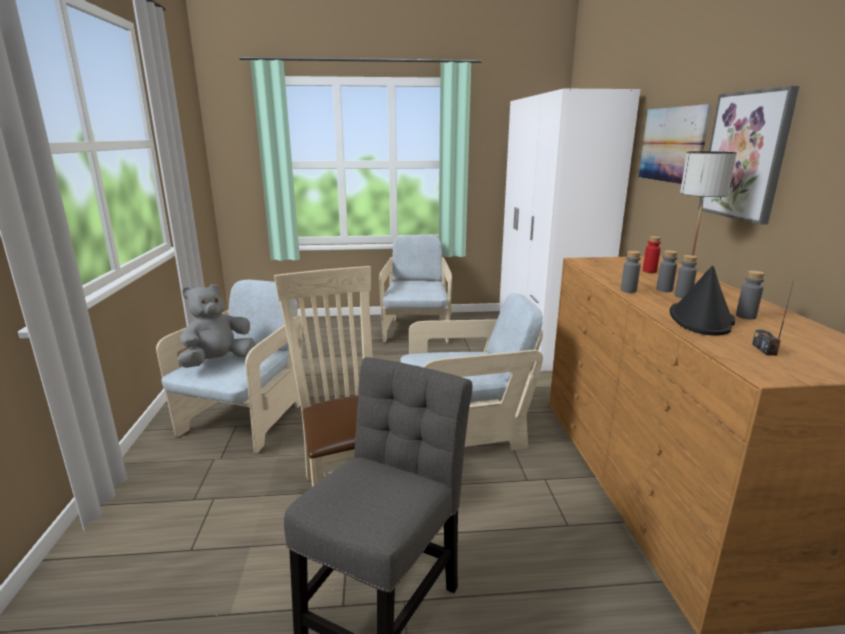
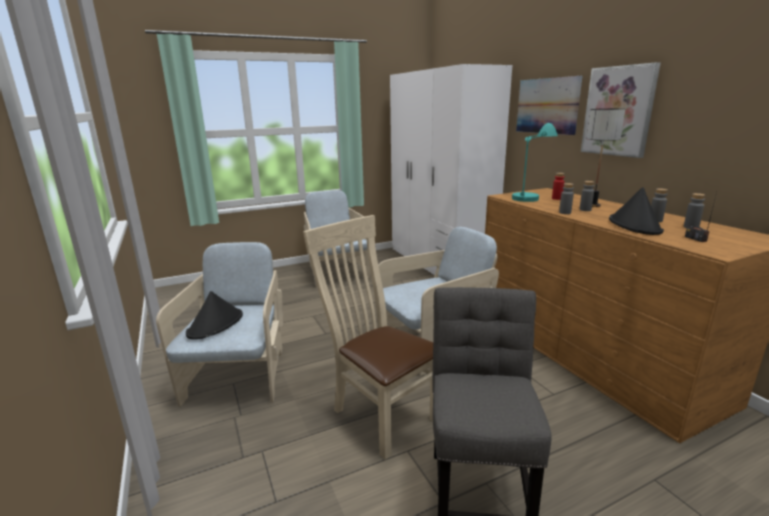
camera: 20 degrees left, 0 degrees up
(218, 362) = (216, 324): grey plush toy -> black hat
(623, 263) = (532, 195): none -> turquoise table lamp
(683, 296) = (602, 212): grey bottle -> grey bottle (691, 227)

